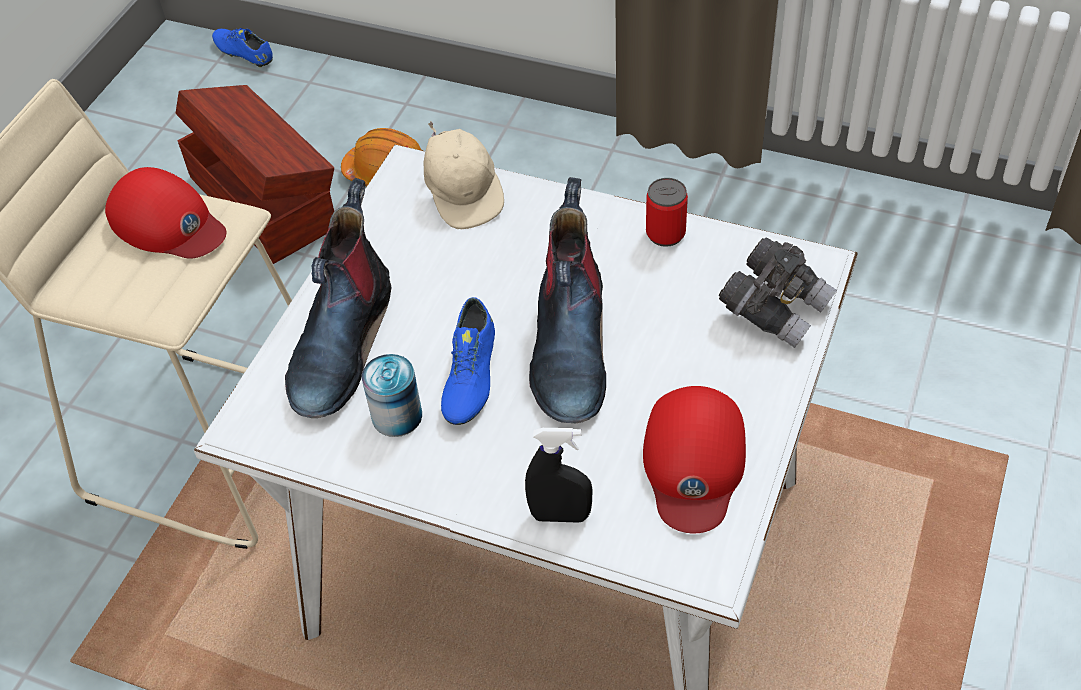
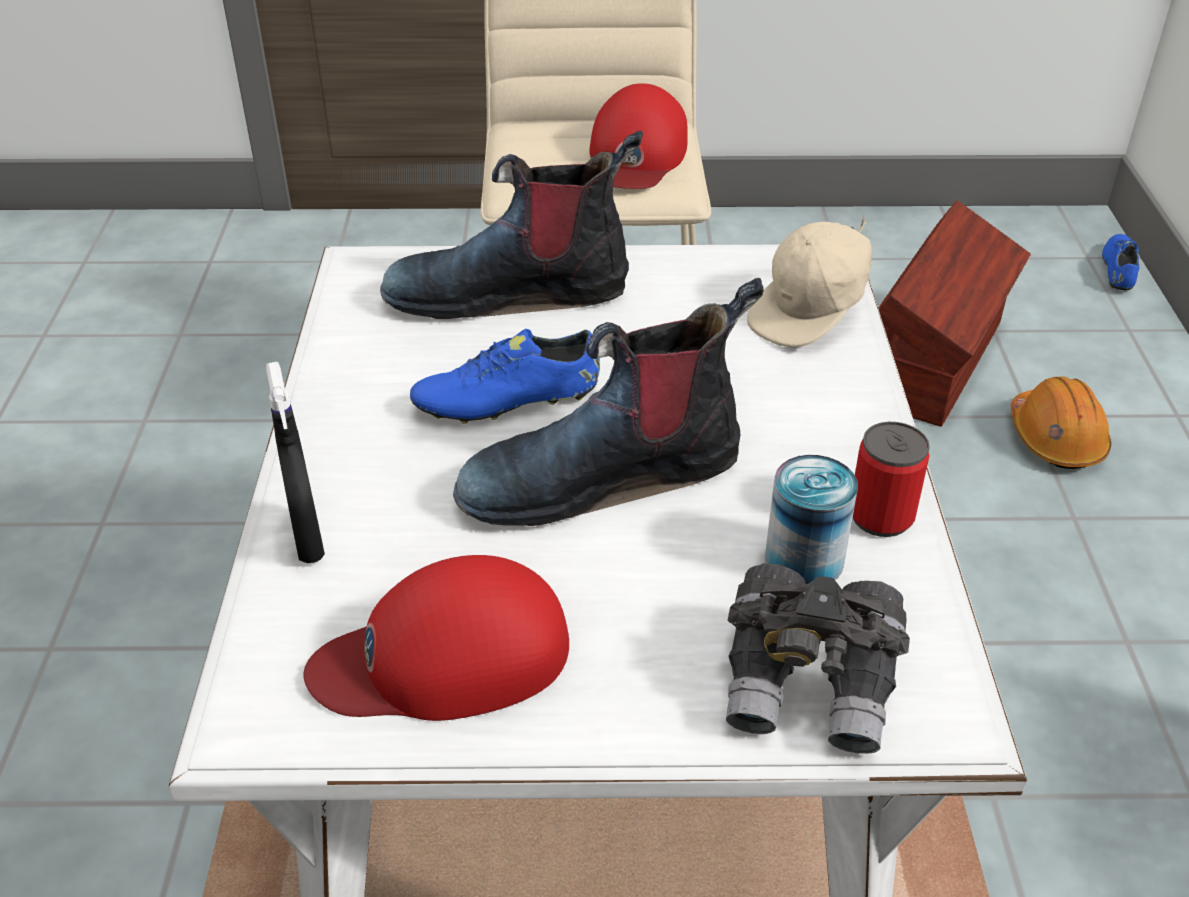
camera: 65 degrees right, 10 degrees down
(397, 416) = (420, 361): can -> can (804, 559)

